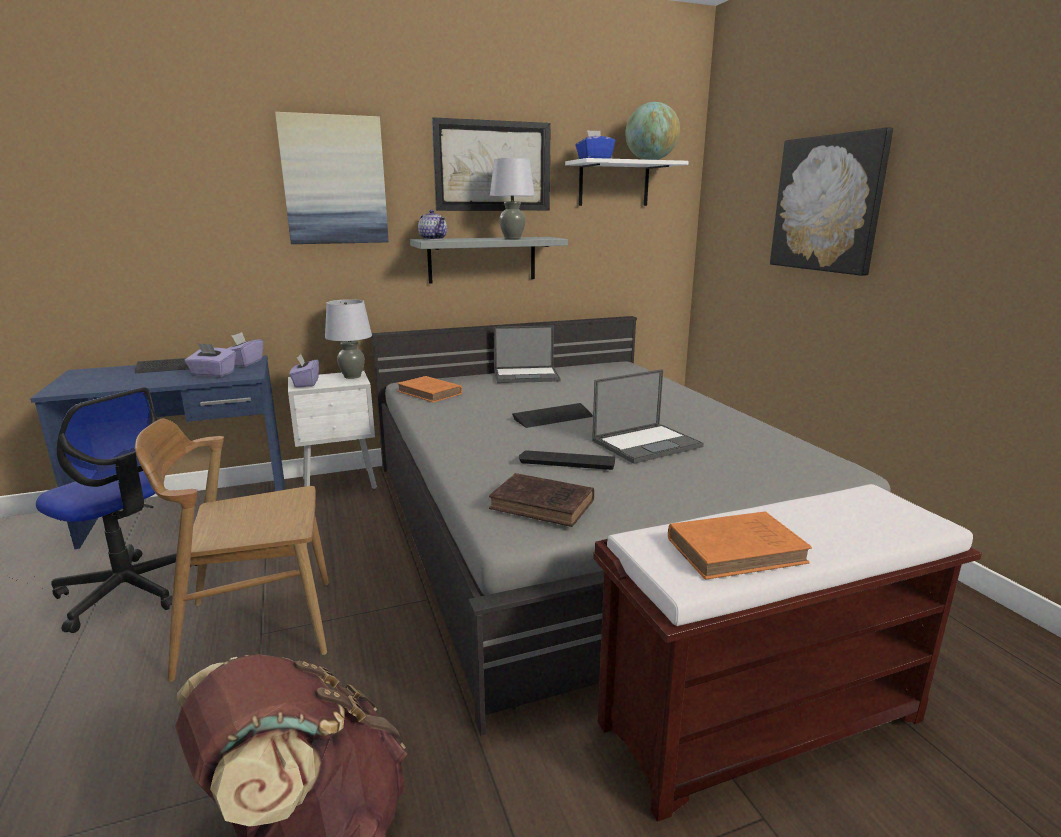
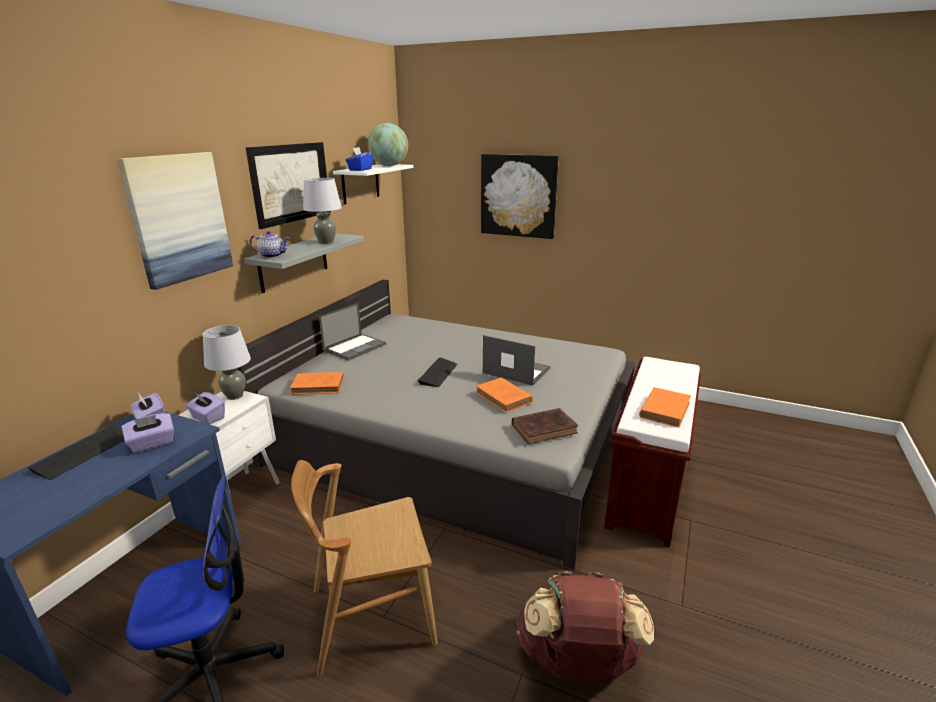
camera: 45 degrees left, 5 degrees up
(256, 626) = (371, 615): brown chair -> brown chair turned 45 degrees clockwise
(568, 460) = (504, 398): keyboard -> orange book
(647, 443) = (515, 371): laptop -> laptop turned 75 degrees counterclockwise

